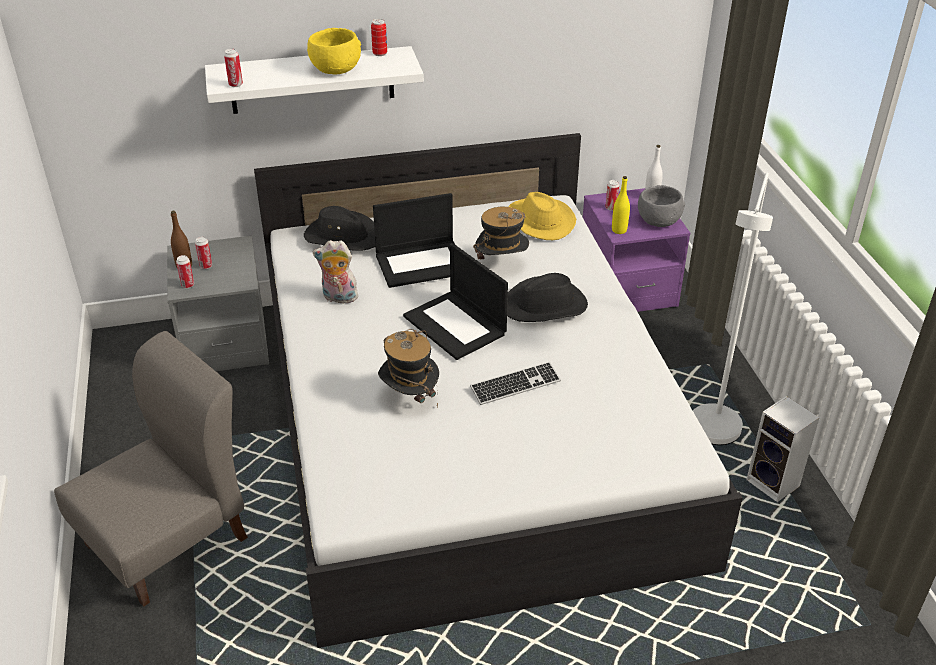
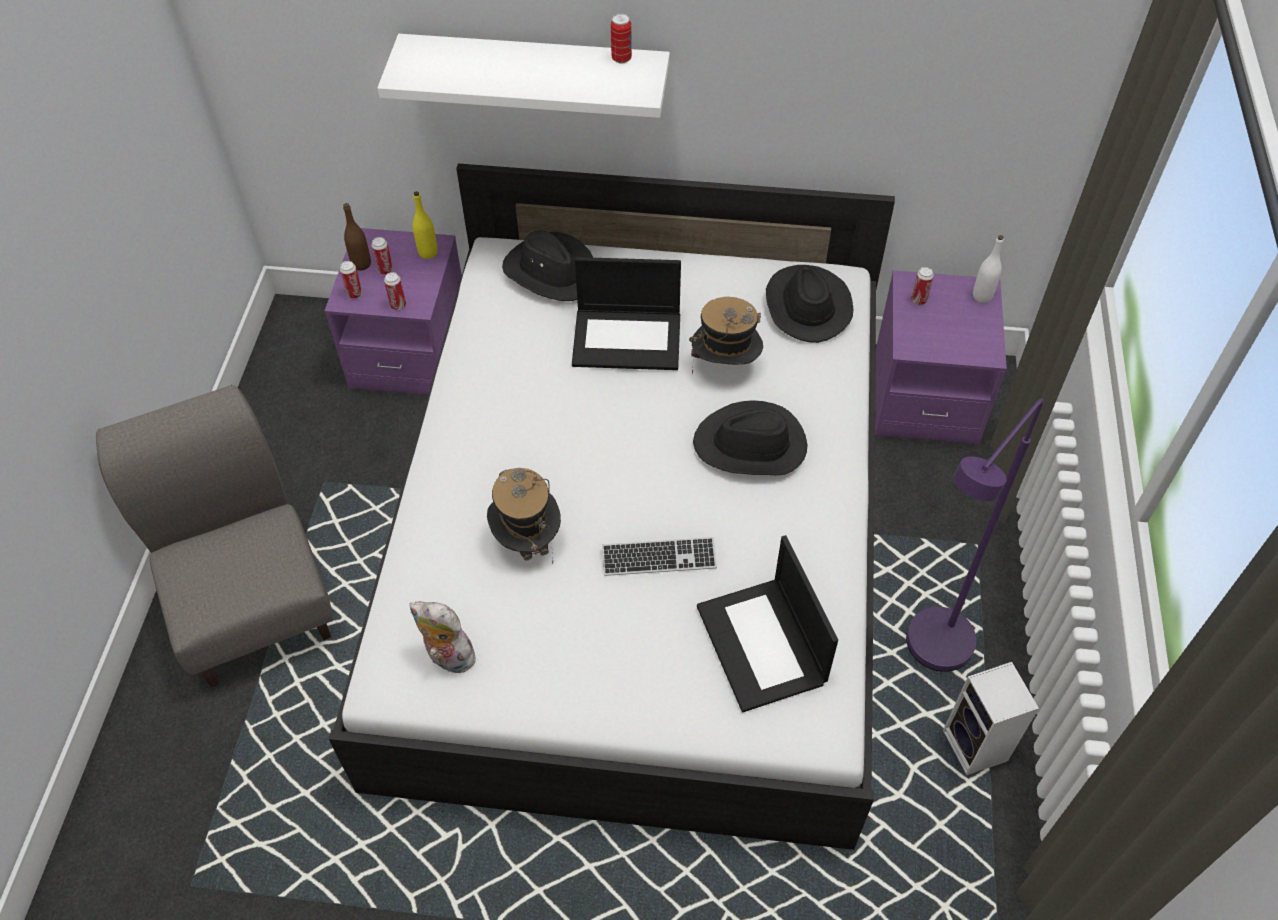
camera: 20 degrees right, 15 degrees up
(168, 541) = (255, 605): grey chair -> grey chair turned 90 degrees counterclockwise
(225, 342) = (410, 352): grey nightstand -> purple nightstand
(235, 85) = (418, 78): can -> can (398, 305)
(334, 69) = (551, 76): yellow bowl -> none
(338, 298) = (508, 366): plush toy -> plush toy (447, 658)
(456, 325) = (627, 447): laptop -> laptop (763, 645)
(539, 221) = (806, 305): yellow hat -> black hat
(619, 230) = (912, 340): yellow bottle -> yellow bottle (428, 252)
(658, 220) = (972, 337): grey bowl -> none
(712, 437) = (929, 655): white floor lamp -> purple floor lamp

